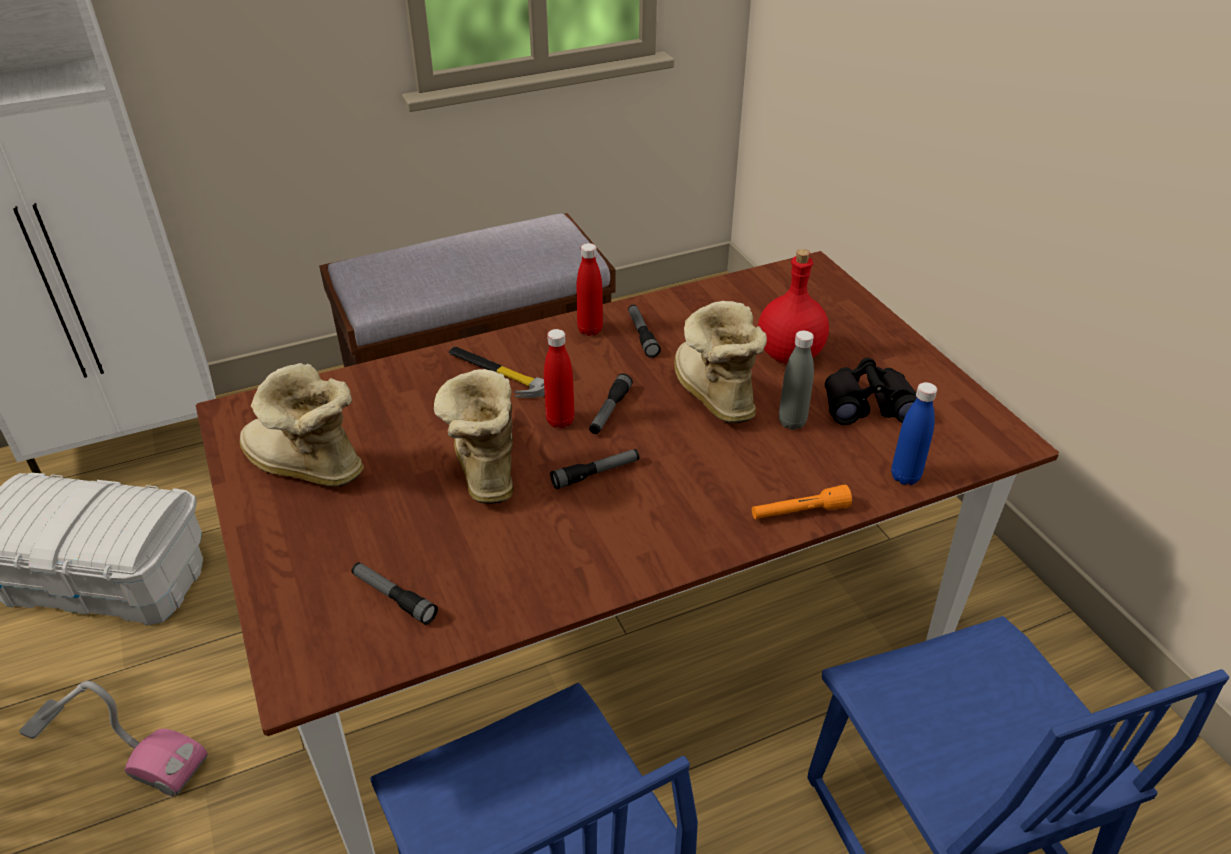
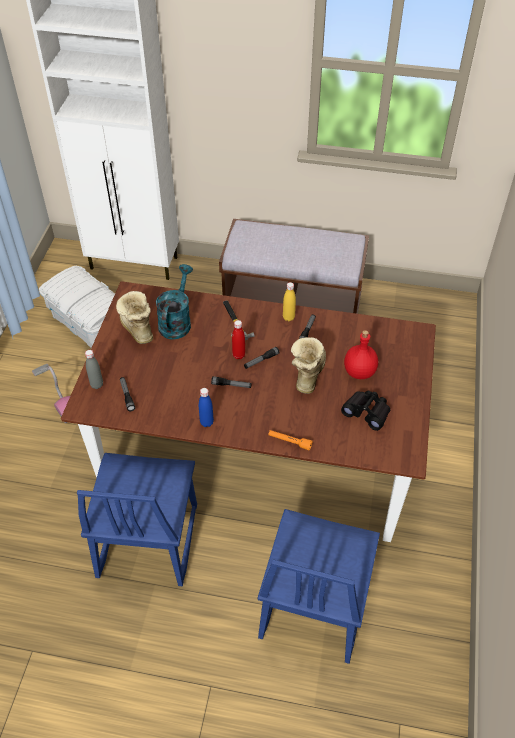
camera: 35 degrees right, 10 degrees up
(382, 419) = (176, 321): none -> turquoise watering can
(483, 467) = (195, 361): boot -> none
(590, 330) = (288, 317): red bottle -> yellow bottle
(792, 422) = (327, 403): grey bottle -> grey bottle (97, 385)
(905, 476) = (346, 451): blue bottle -> blue bottle (206, 422)

